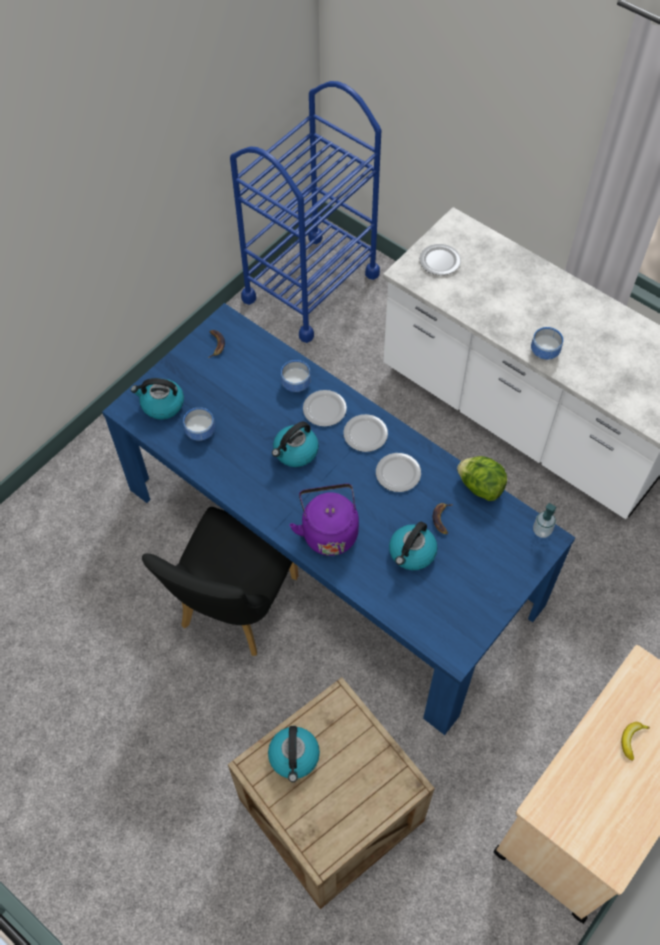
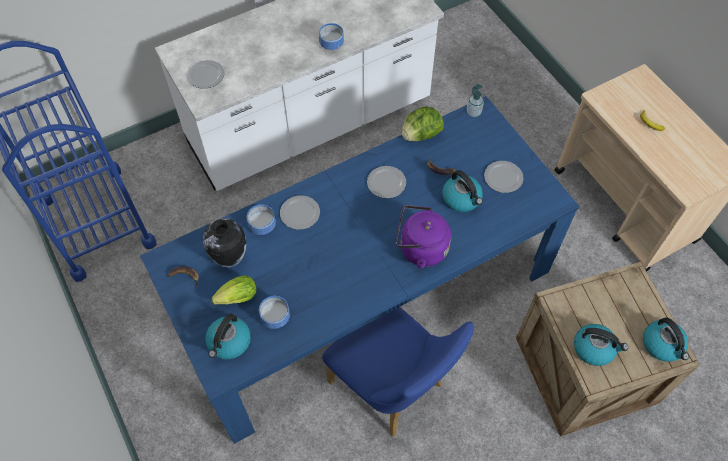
camera: 70 degrees left, 0 degrees up
(208, 392) = (235, 298): none -> lettuce
(234, 609) = (392, 388): black chair -> blue chair
(249, 371) = (229, 258): none -> vase
(295, 452) = (333, 249): kettle -> kettle (662, 345)
(365, 433) = (338, 192): plate -> plate (502, 177)

